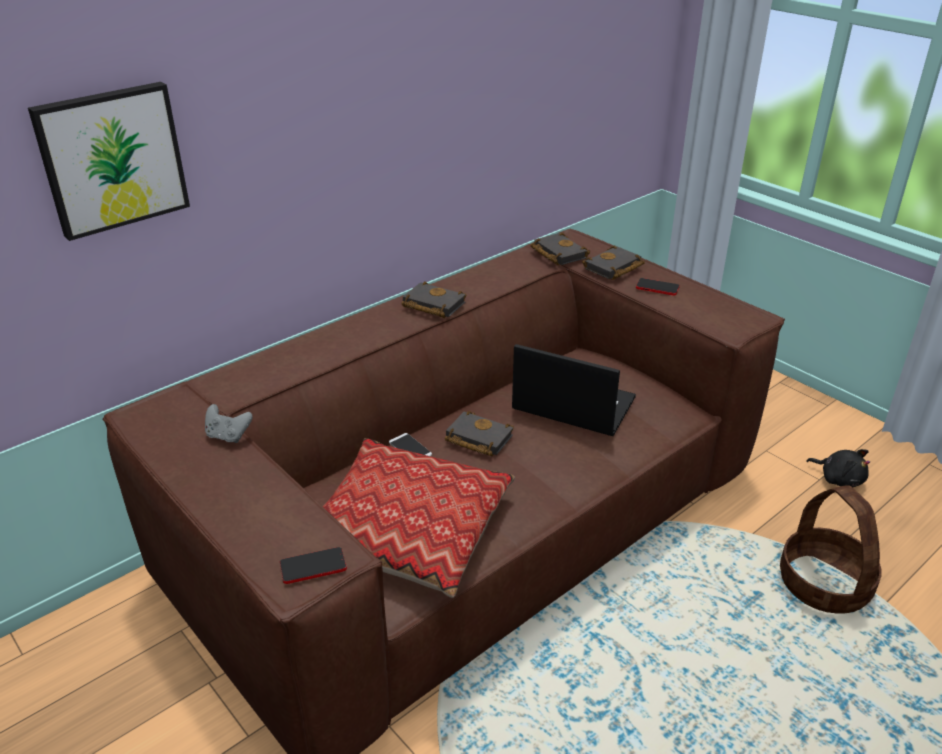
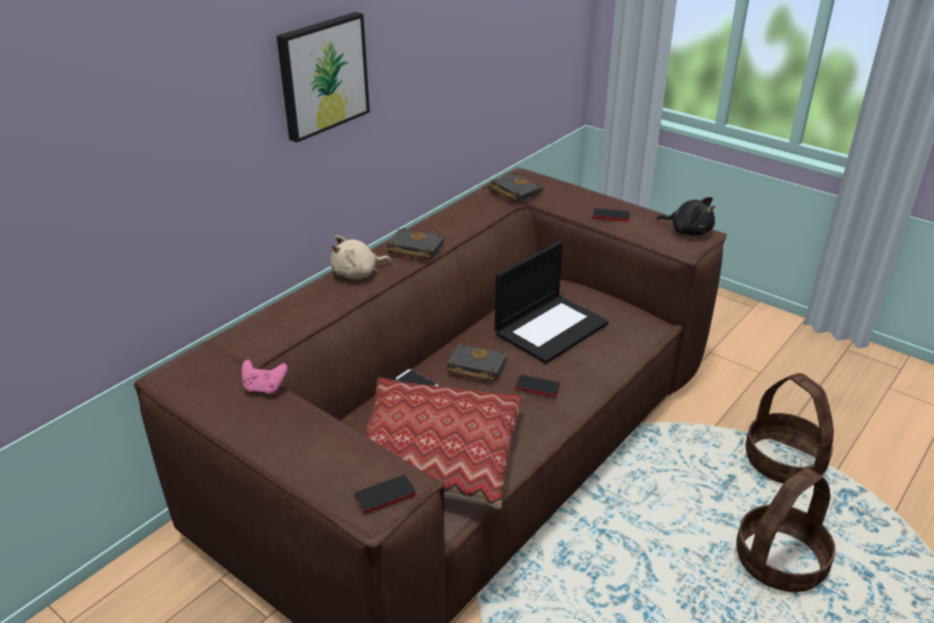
camera: 10 degrees left, 0 degrees up
(112, 159) = (134, 136): picture -> picture (322, 75)
(228, 436) = (264, 388): grey game controller -> pink game controller
(364, 325) = (358, 273): none -> beige plush toy
(539, 467) = (537, 386): none -> phone
(571, 404) = (551, 327): laptop -> laptop turned 120 degrees clockwise
(613, 268) = (567, 201): black book -> none
(793, 700) = (780, 562): none -> basket
(839, 479) = (776, 370): black plush toy -> black plush toy (688, 231)

